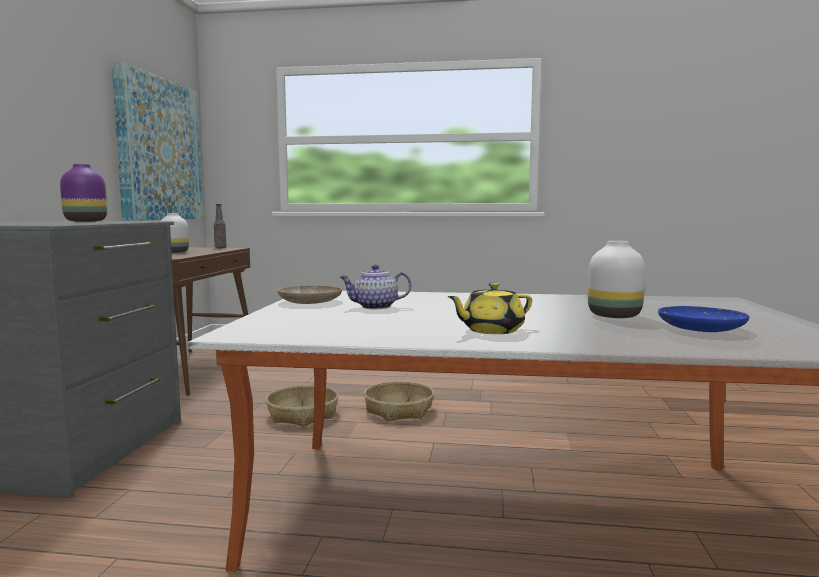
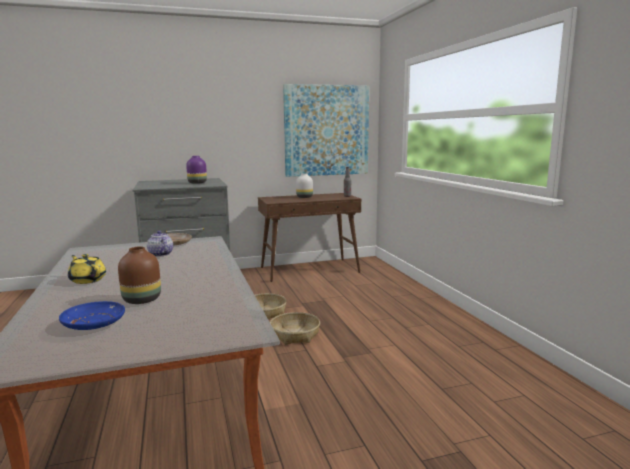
camera: 65 degrees right, 5 degrees up
(613, 316) = (141, 300): white vase -> brown vase

